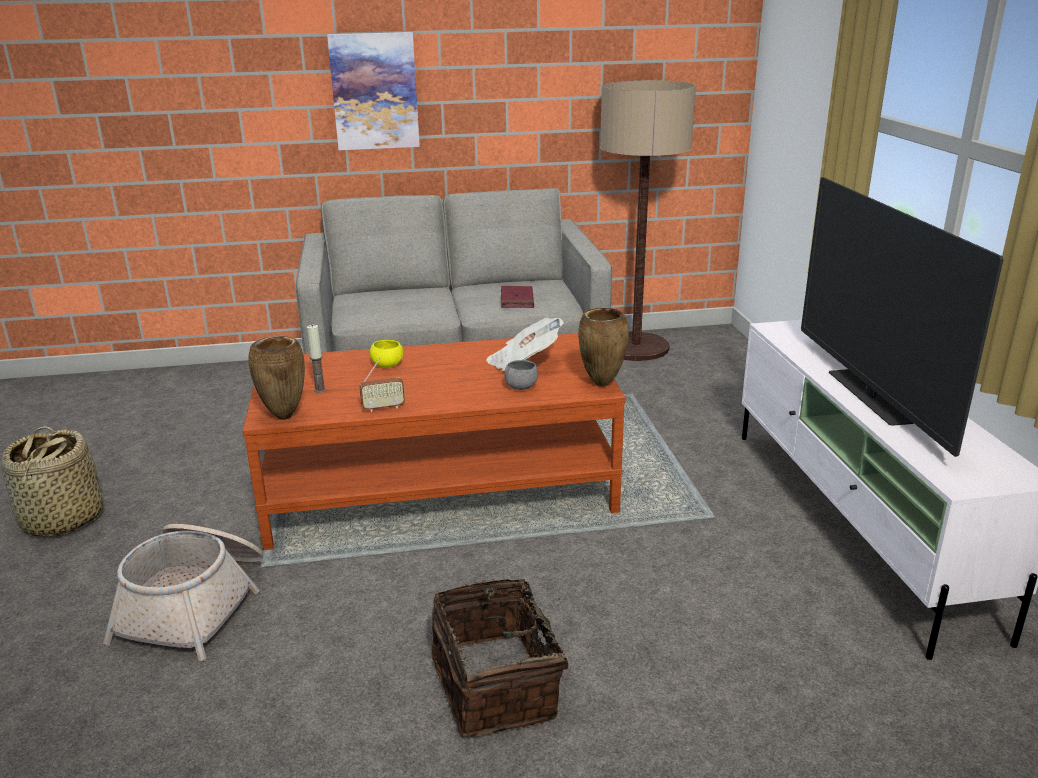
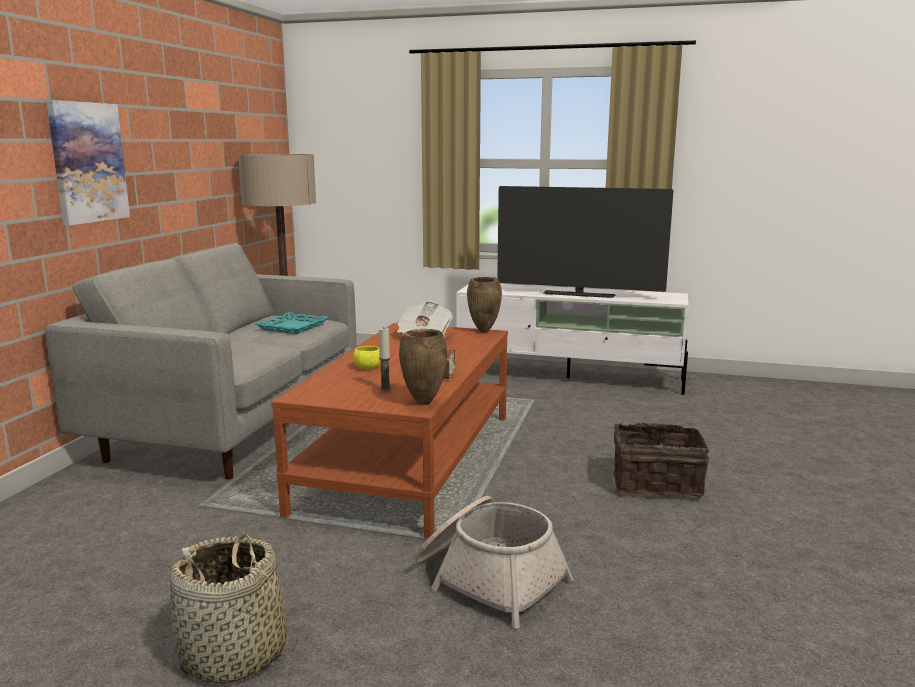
camera: 65 degrees left, 10 degrees down
(517, 300) = (293, 327): red book -> turquoise tray
(521, 387) = (462, 345): grey bowl -> none

